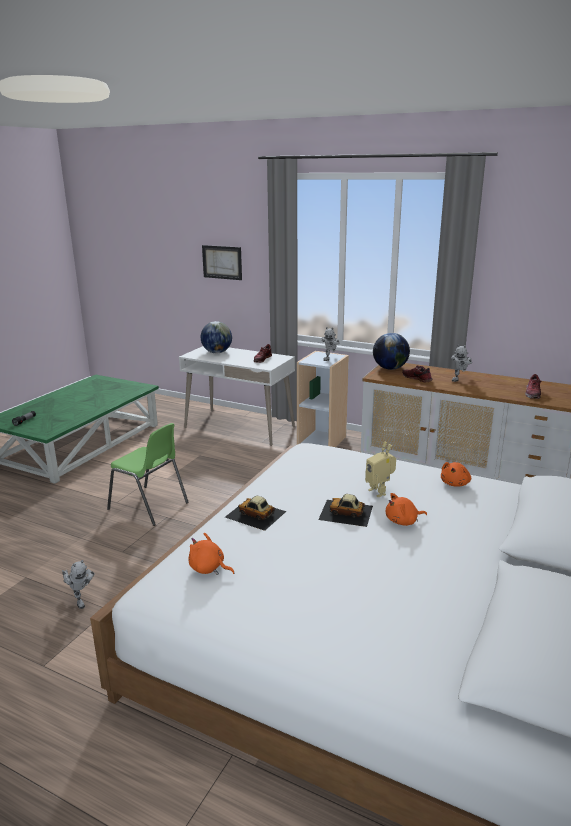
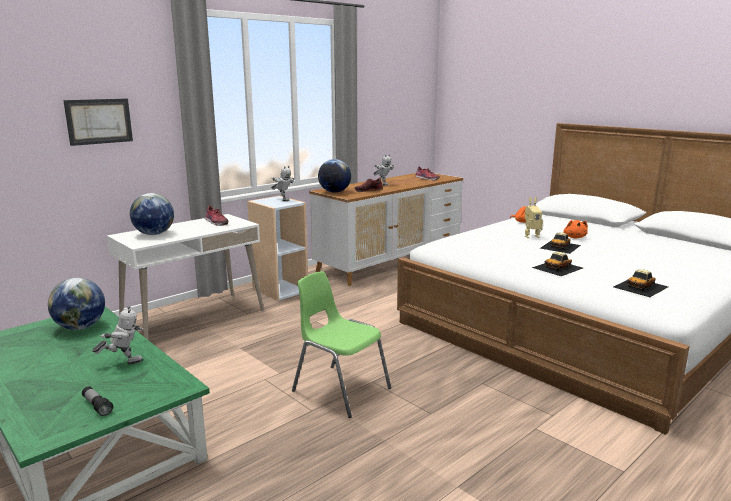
camera: 70 degrees left, 5 degrees down
(80, 599) = (515, 445): toy robot -> toy robot (123, 362)
(121, 390) = (80, 327): none -> globe
(149, 506) = (340, 389): green chair -> green chair turned 105 degrees counterclockwise
(208, 568) = (641, 286): orange plush toy -> toy car

